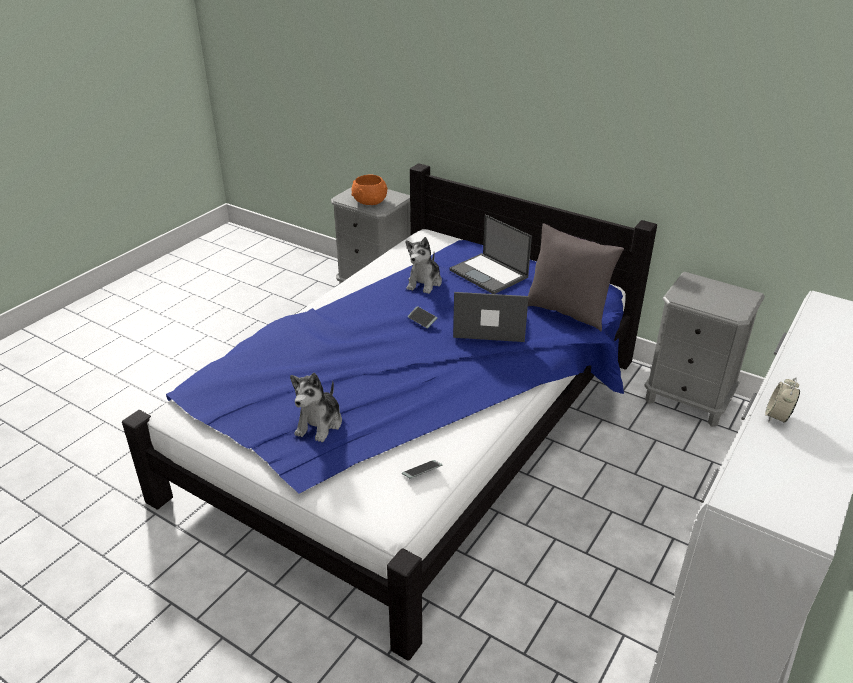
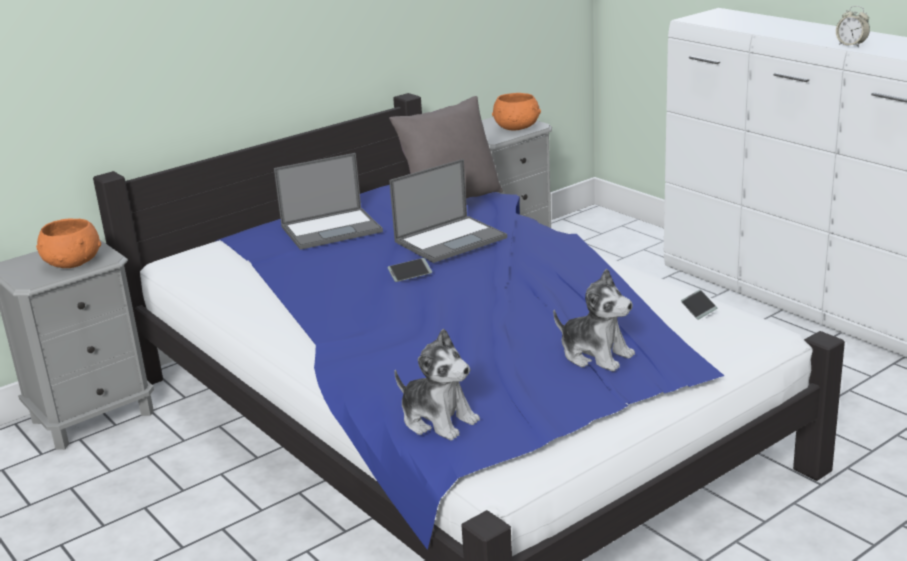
camera: 70 degrees left, 10 degrees down
(424, 283) = (314, 268): plush toy -> plush toy (438, 420)
(488, 325) = (451, 239): laptop -> laptop turned 150 degrees counterclockwise
(722, 304) = (517, 127): none -> orange bowl

